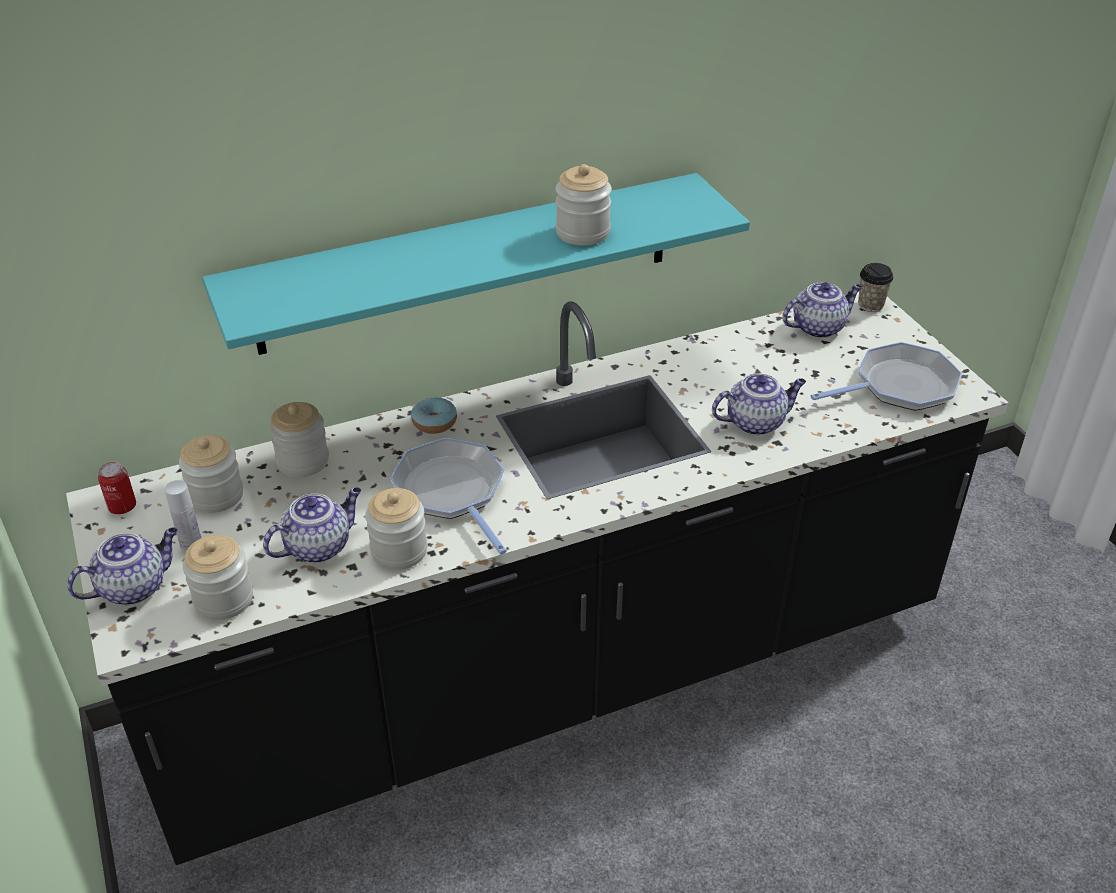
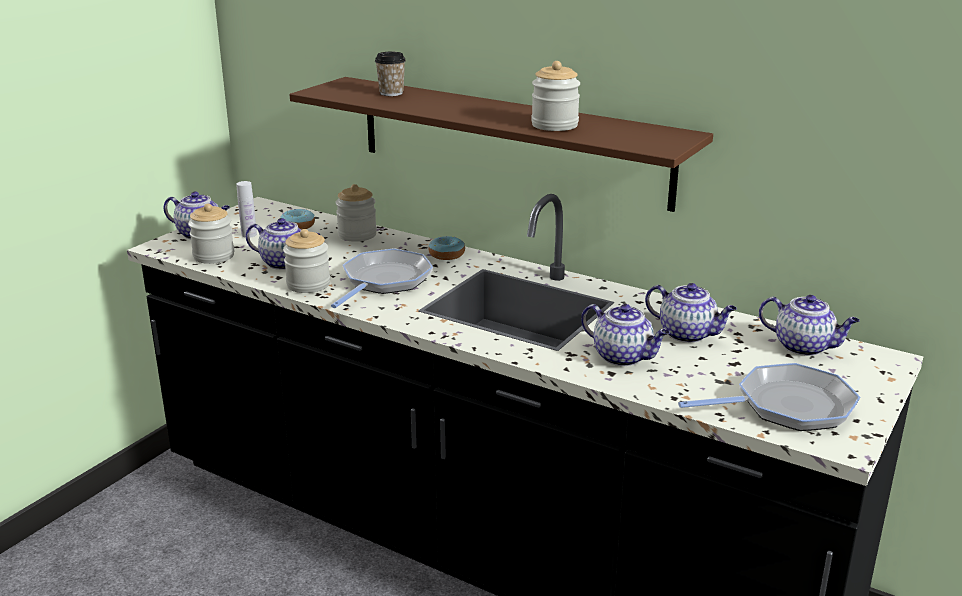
camera: 55 degrees right, 15 degrees down
(122, 507) = (261, 210): can -> none
(216, 495) = (298, 226): jar -> donut
(467, 263) = (510, 140): turquoise shelf -> brown shelf
(747, 369) = (688, 334): none -> teapot
(870, 305) = (887, 360): cup -> cup (391, 93)
(900, 386) = (788, 407): frying pan -> frying pan turned 45 degrees counterclockwise

